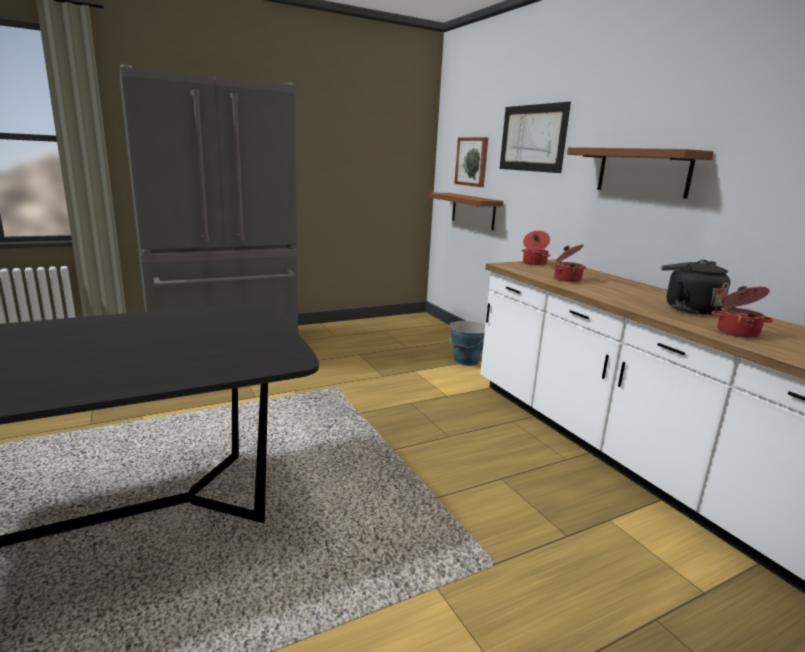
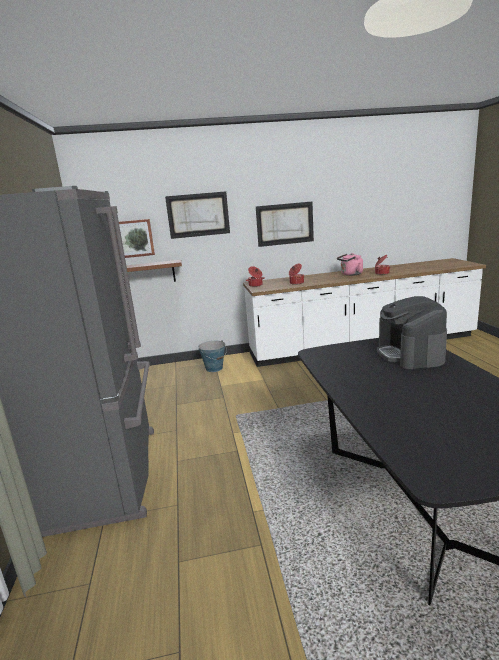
camera: 70 degrees left, 0 degrees up
(211, 356) = (410, 354): none -> coffee machine
(643, 172) = (285, 224): brown shelf -> picture
(688, 309) = (350, 274): black kettle -> pink kettle

